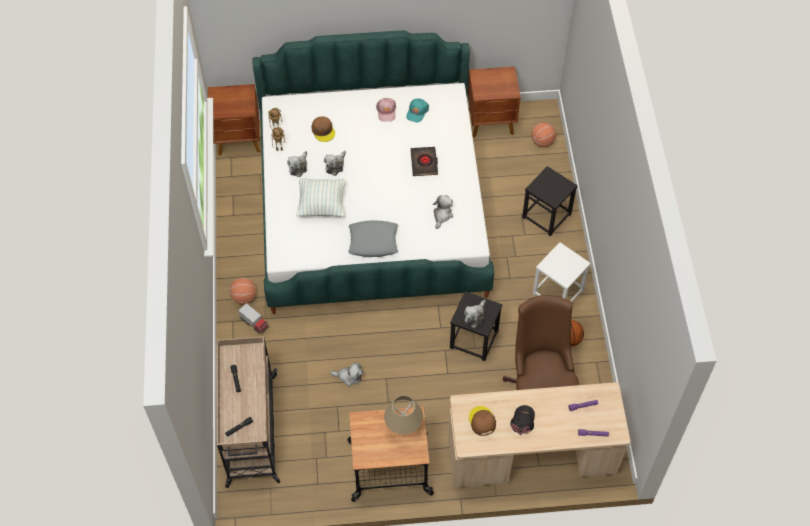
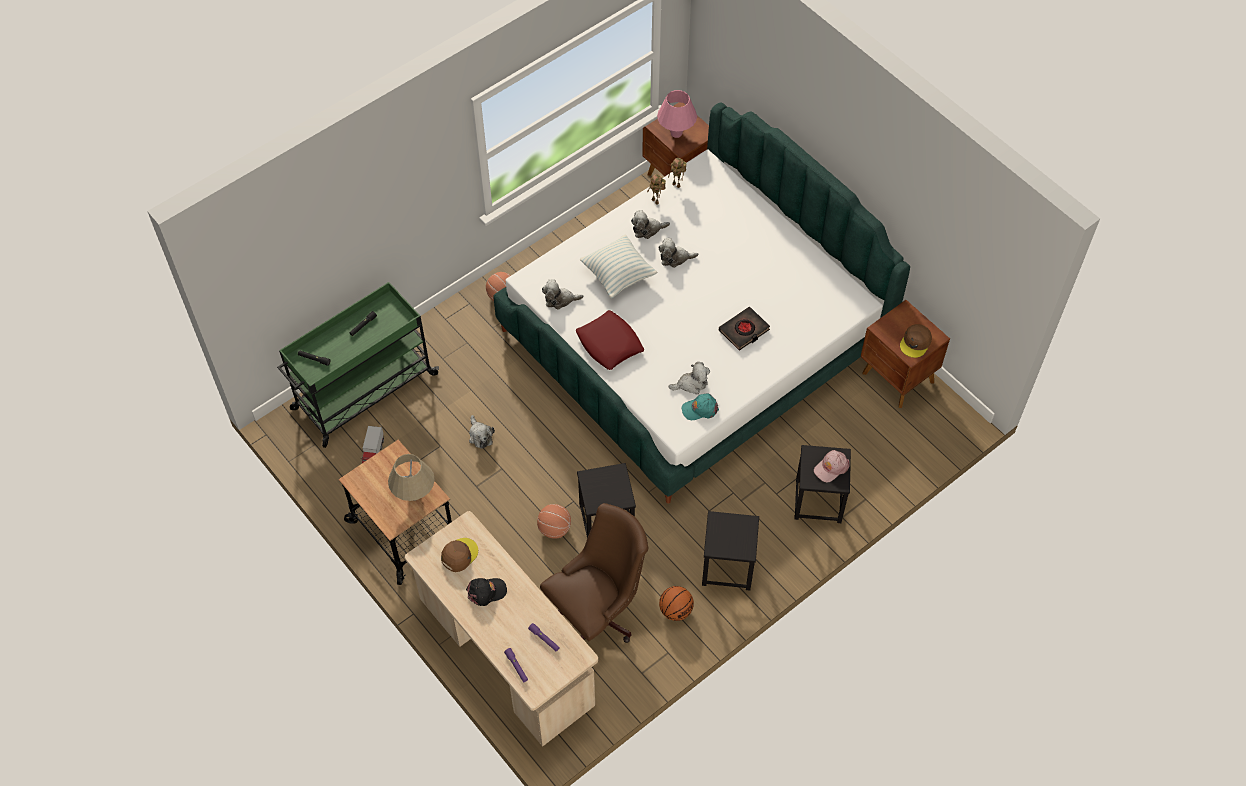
camera: 55 degrees right, 0 degrees up
(233, 105) = (676, 133): none -> pink table lamp
(251, 431) = (363, 392): beige cart -> green cart
(254, 323) = (480, 322): toy truck -> toy truck (373, 452)
(323, 131) = (709, 222): brown cap -> brown cap (915, 343)
(373, 241) = (609, 344): grey pillow -> red pillow
(386, 111) = (781, 260): pink cap -> pink cap (831, 468)
(417, 112) = (804, 286): turquoise cap -> turquoise cap (700, 409)
(475, 316) = (601, 489): plush toy -> plush toy (560, 299)
(542, 142) = (914, 441): basketball -> basketball (554, 529)
(558, 292) = (727, 567): white stool -> black stool

